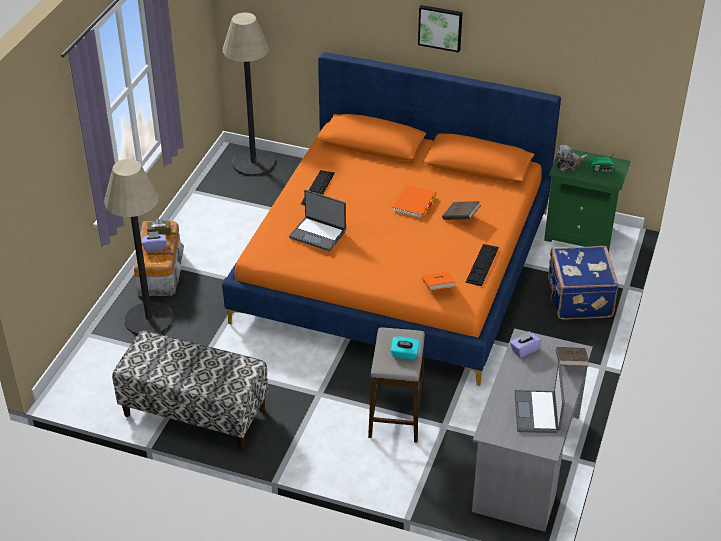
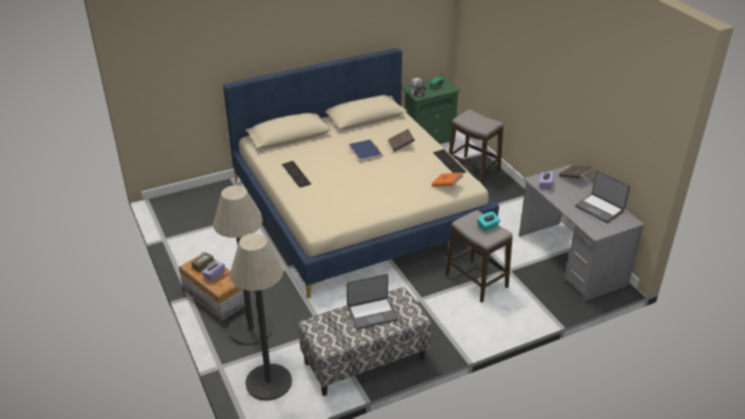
camera: 45 degrees left, 5 degrees down
(253, 163) = (184, 202): floor lamp -> floor lamp (268, 382)
(318, 234) = (338, 196): laptop -> laptop (372, 313)
(395, 265) = (357, 208): orange bed -> beige bed
(414, 203) = (365, 152): orange book -> blue book
(440, 27) = (309, 29): picture -> none
(578, 299) = (473, 170): blue suitcase -> stool

